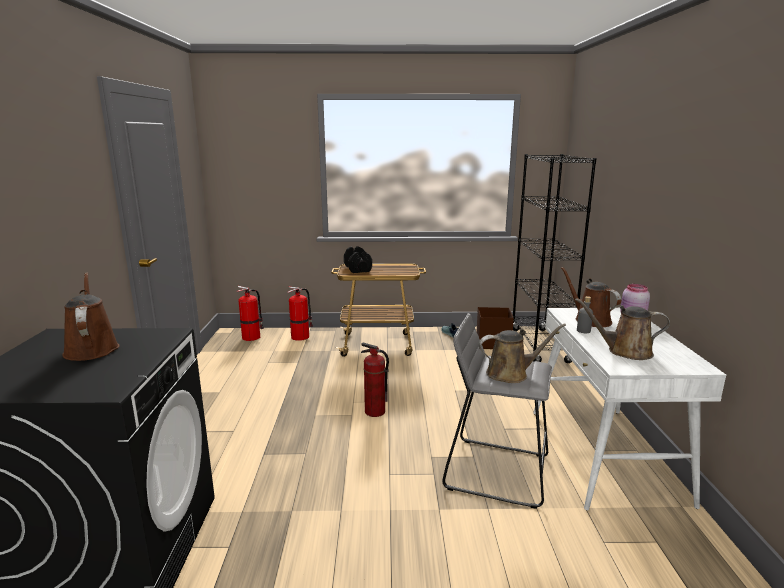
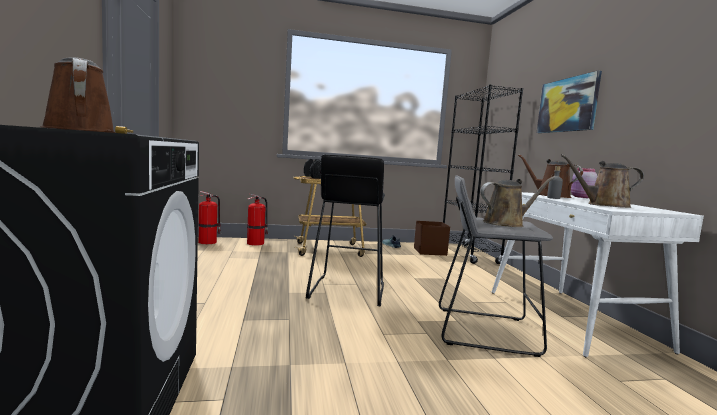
camera: 10 degrees left, 10 degrees down
(374, 412) = (347, 290): fire extinguisher -> black stool
(635, 194) = (567, 105): none -> picture

